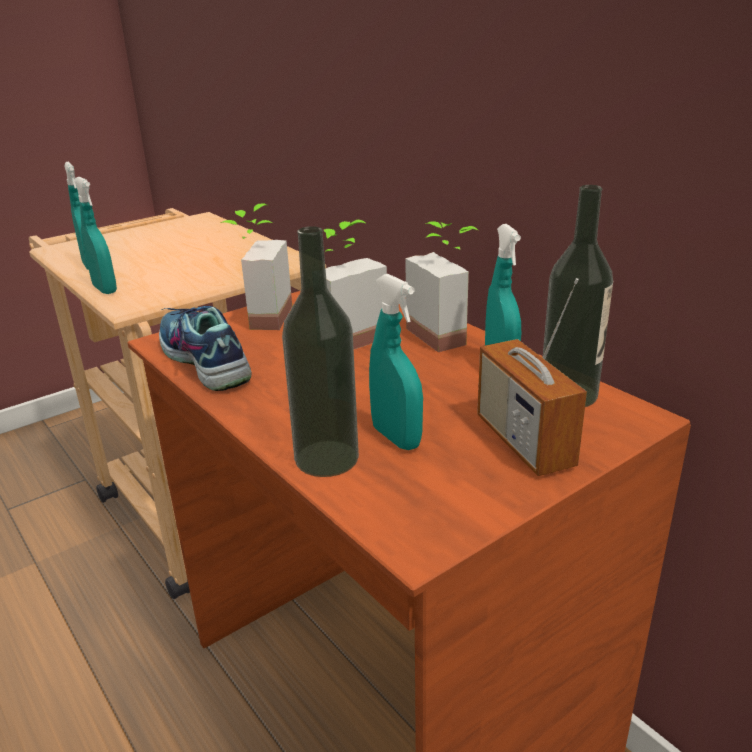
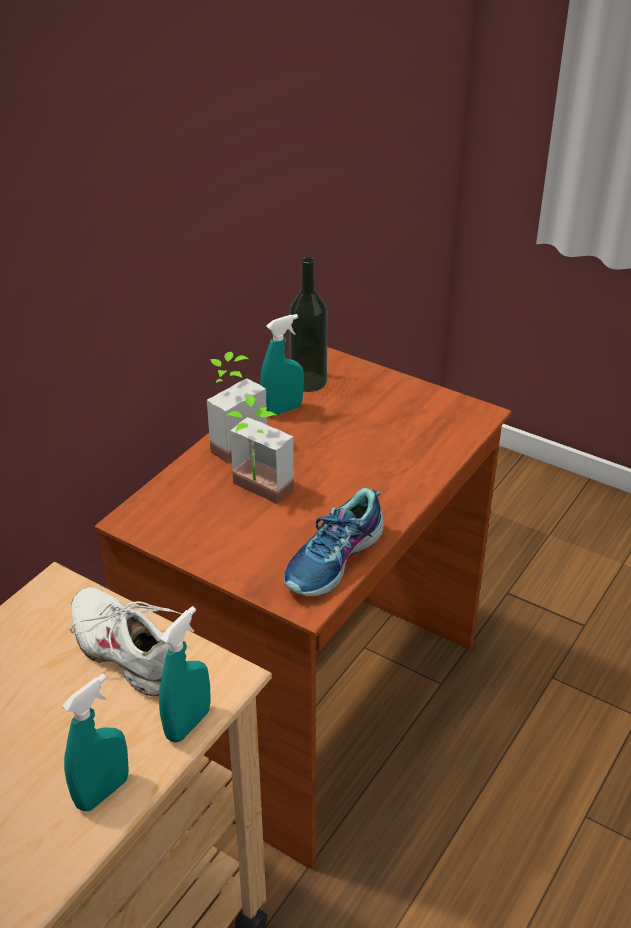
camera: 110 degrees left, 10 degrees up
(199, 276) = (126, 650): none -> white shoe
(259, 317) = (232, 557): potted plant -> none
(326, 458) = (432, 457): bottle -> none
(396, 438) = (394, 437): turquoise spray bottle -> none
(524, 442) = (373, 392): radio -> none

